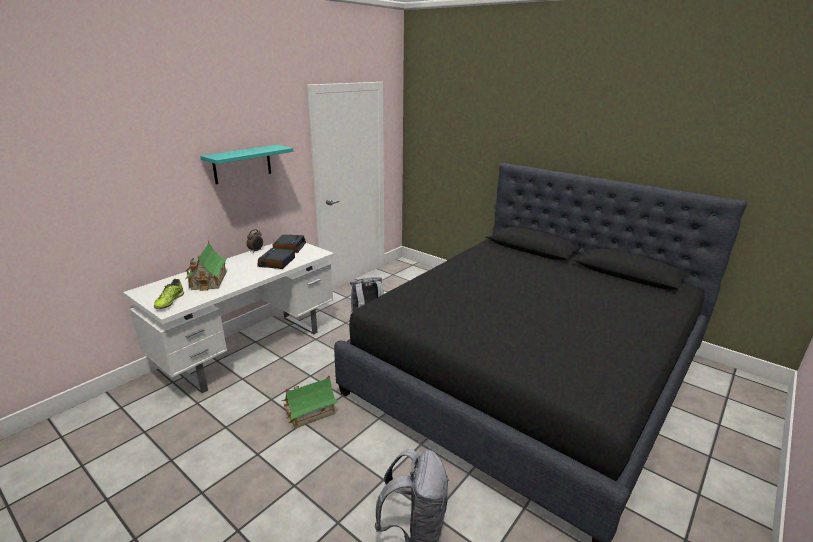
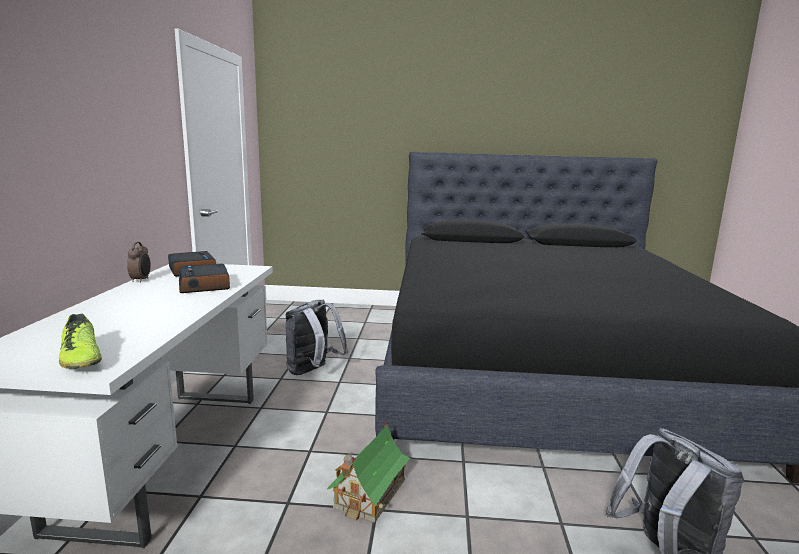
camera: 35 degrees left, 10 degrees down
(209, 280) = (116, 321): toy house -> none
(242, 164) = (109, 128): turquoise shelf -> none

